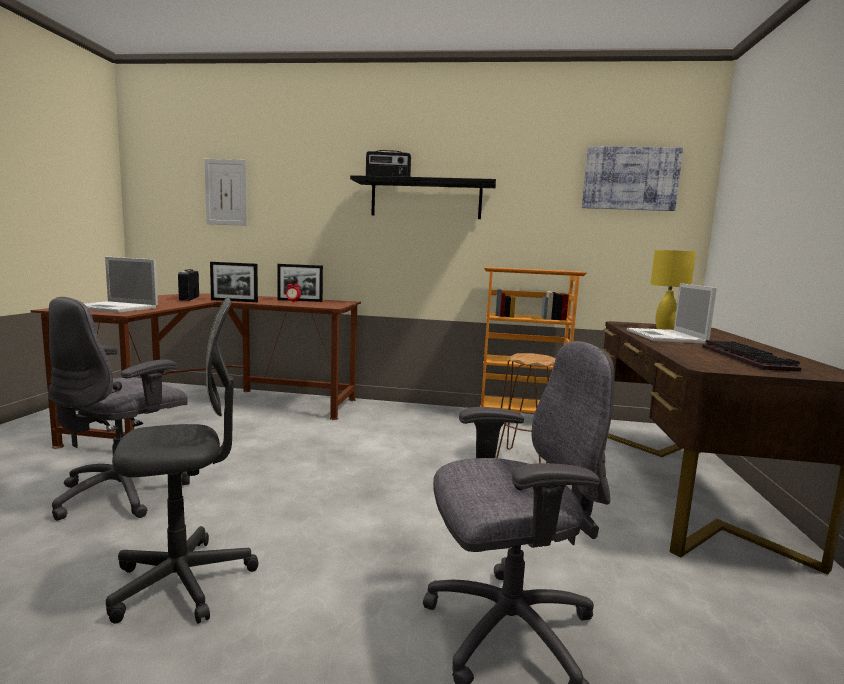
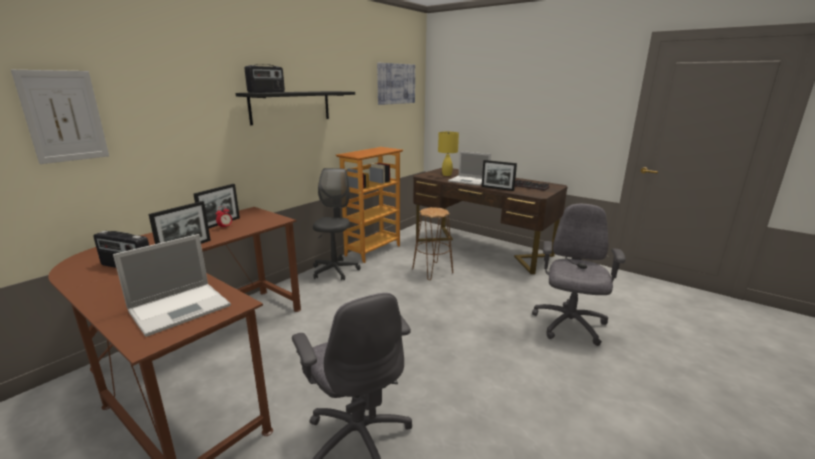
camera: 60 degrees left, 10 degrees up
(183, 582) = (504, 411): grey office chair -> grey office chair (335, 271)
(669, 348) = (497, 188): none -> picture frame

